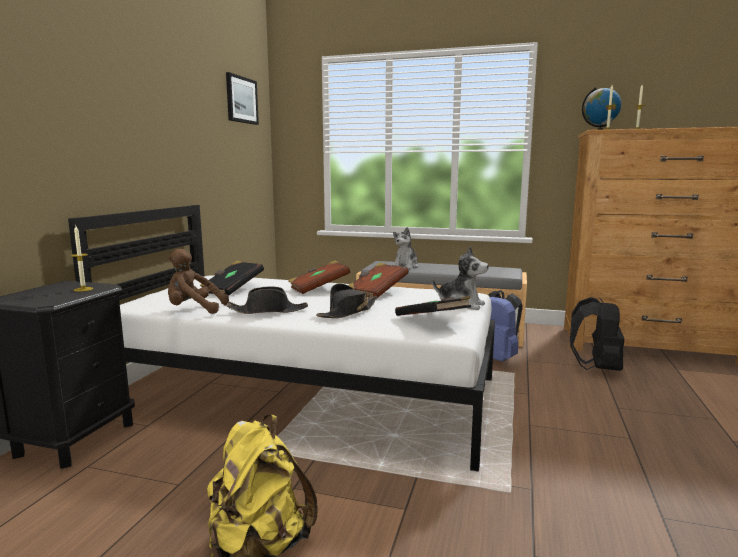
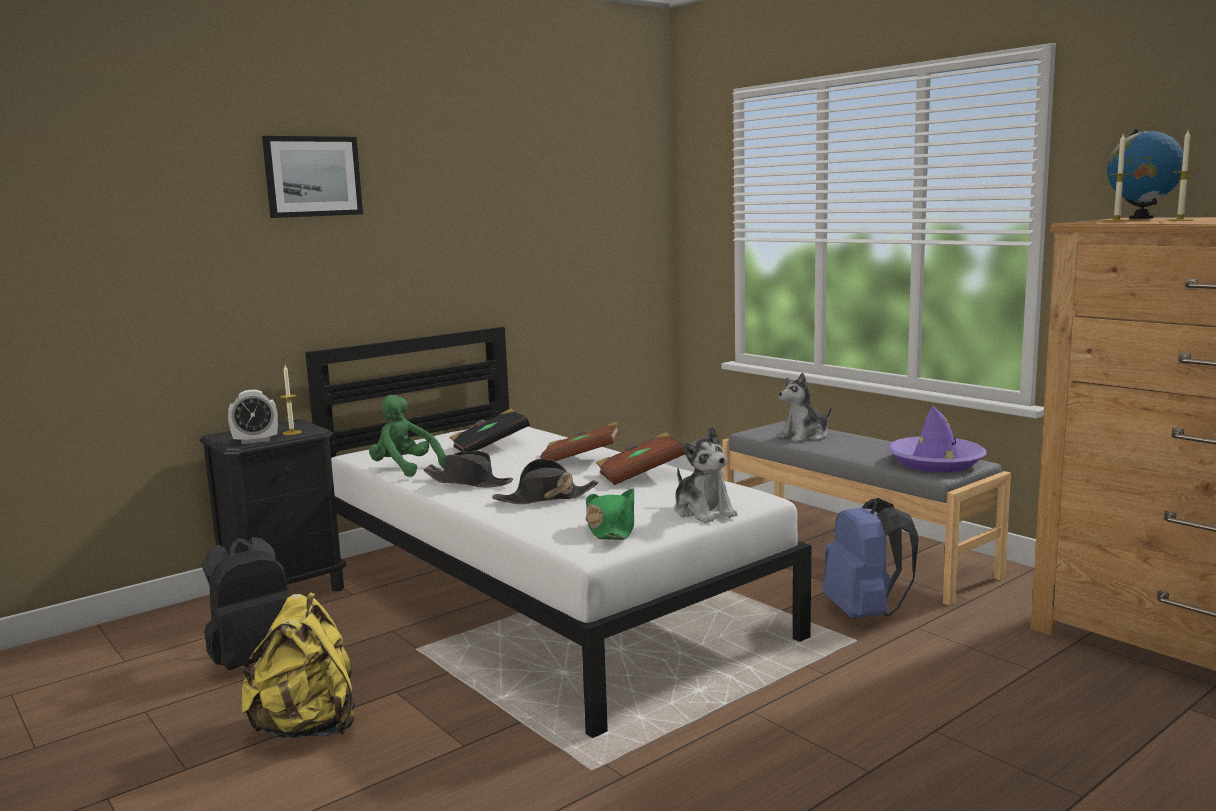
camera: 35 degrees right, 0 degrees up
(57, 298) = (255, 441): none -> alarm clock
(194, 310) = (405, 469): brown plush toy -> green plush toy
(241, 100) = (605, 170): picture -> picture (312, 176)
(432, 321) = (611, 528): black book -> green hat
(495, 270) = (935, 462): none -> purple hat
(597, 368) = (1021, 668): black backpack -> black backpack (255, 660)

